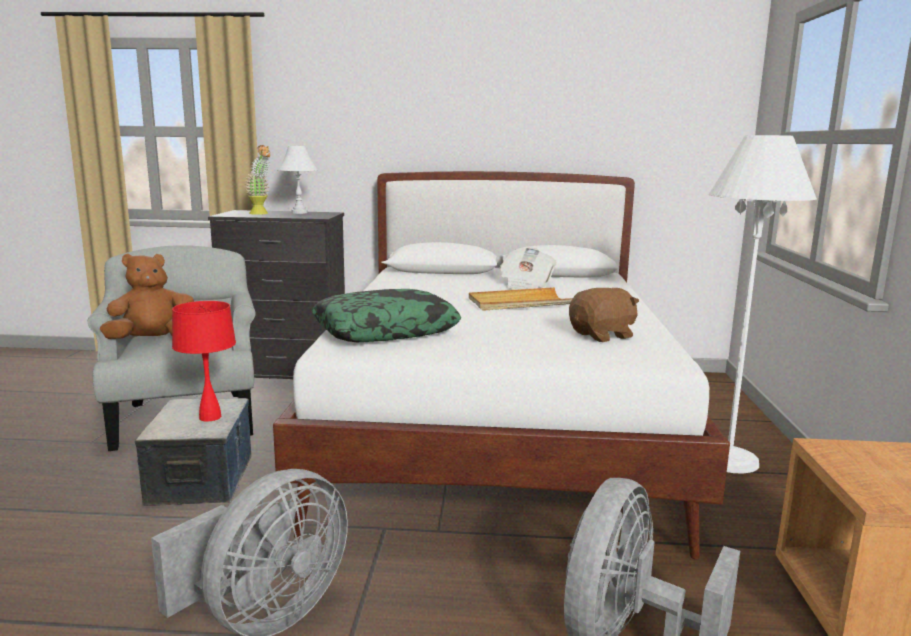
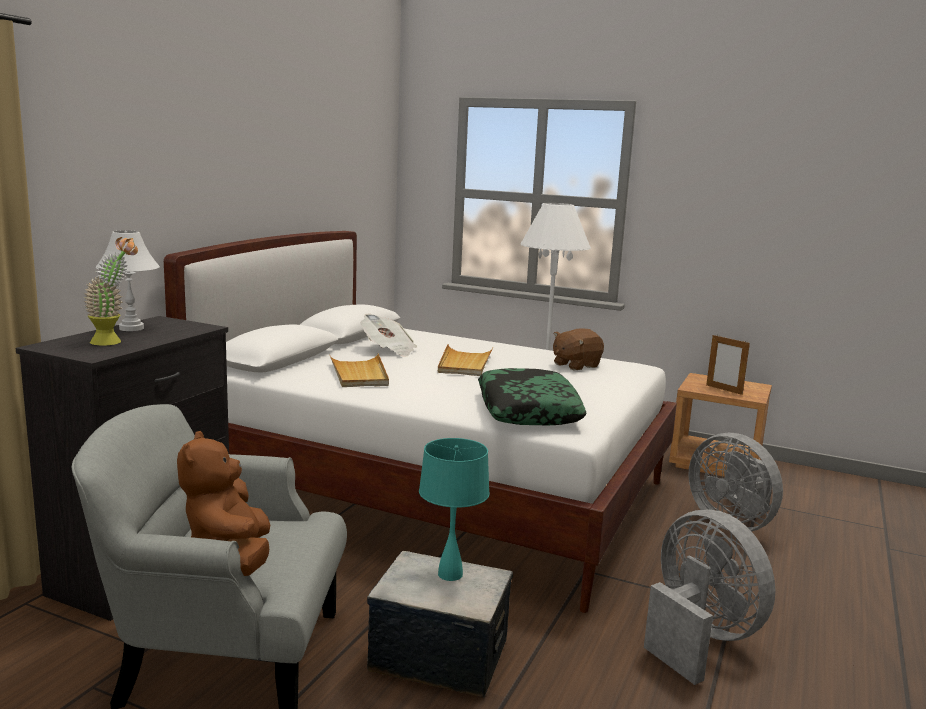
camera: 70 degrees left, 0 degrees up
(210, 417) = (450, 574): red table lamp -> turquoise table lamp
(432, 286) = (359, 374): none -> beige tray
(602, 335) = (575, 365): brown plush toy -> brown plush toy turned 120 degrees counterclockwise
(873, 472) = (724, 389): none -> picture frame

